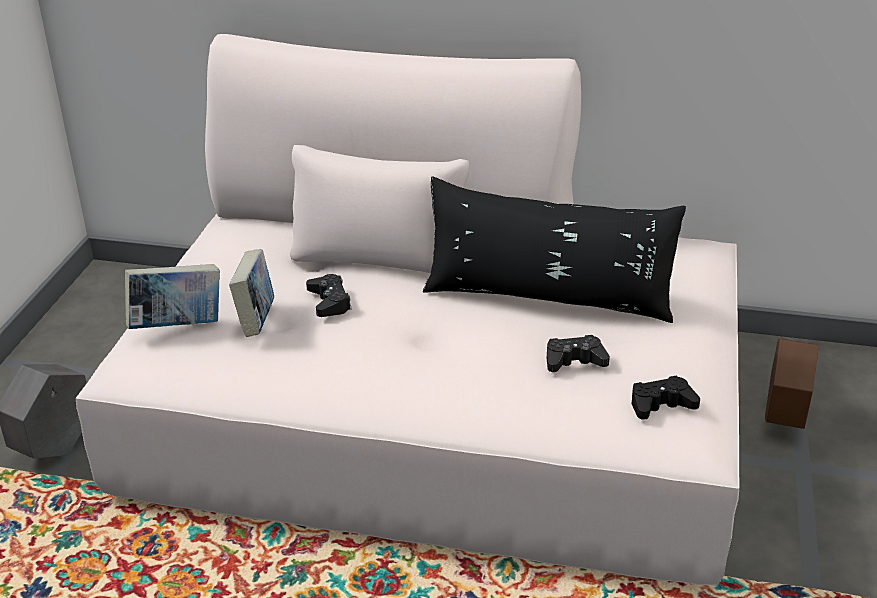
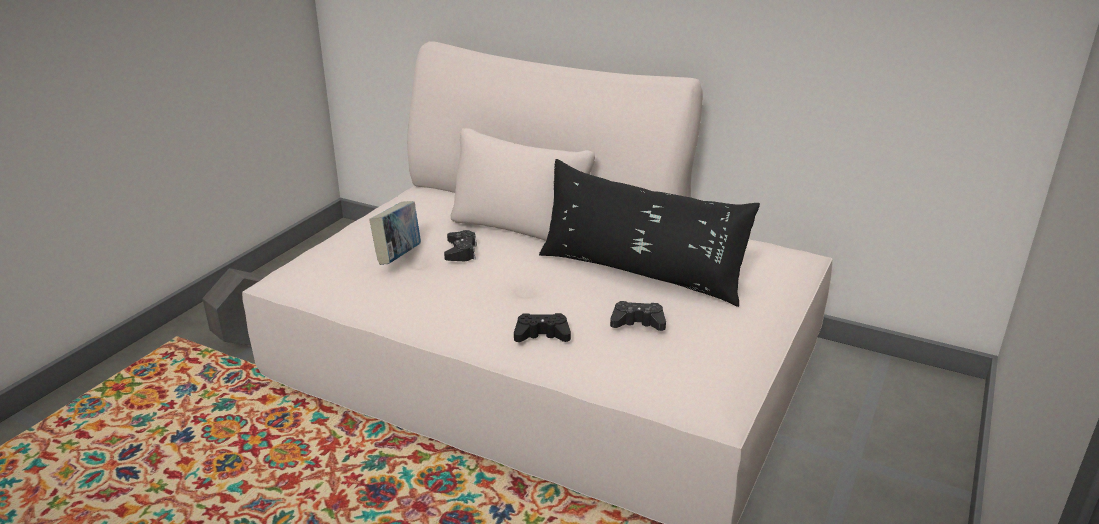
camera: 15 degrees right, 5 degrees down
(177, 326) = (337, 252): book -> none
(661, 405) = (695, 367): black game controller -> black game controller (542, 335)
(783, 420) = (849, 419): brown planter -> none

